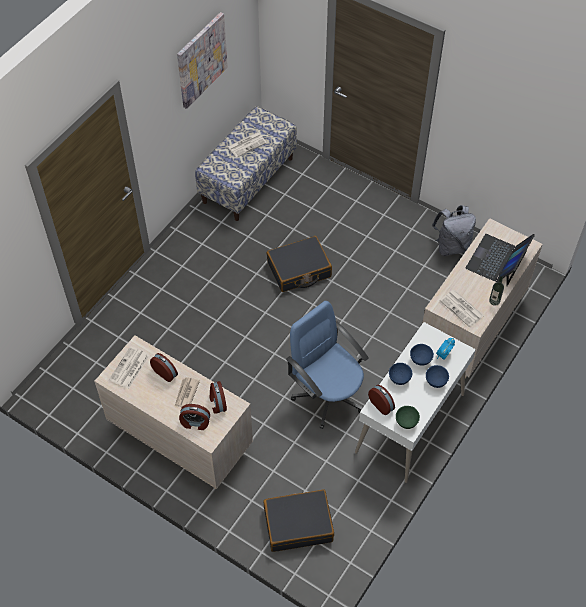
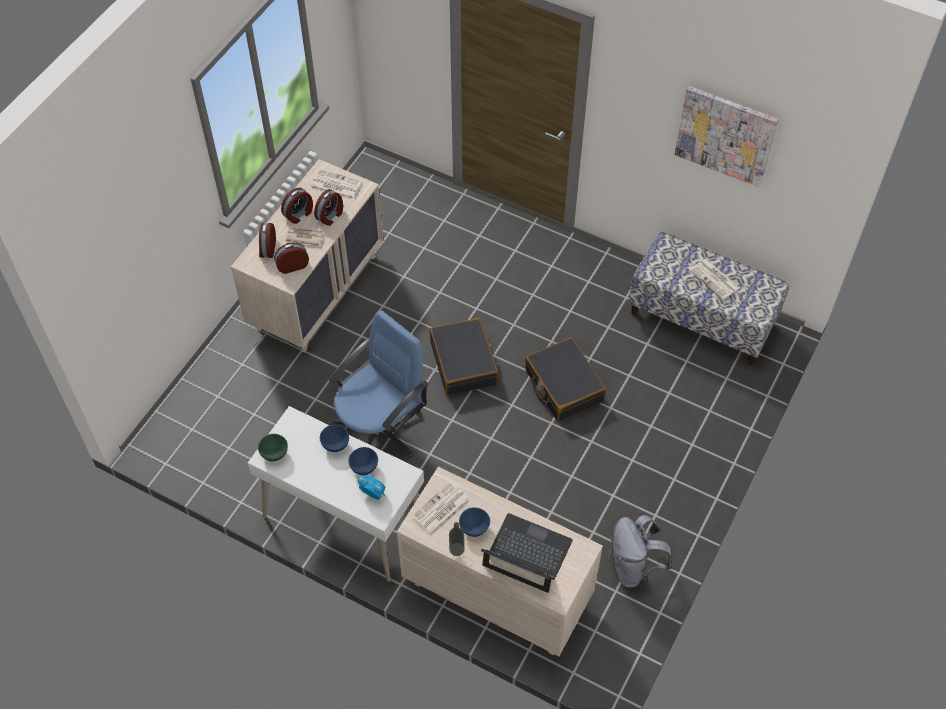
camera: 85 degrees right, 0 degrees up
(298, 524) = (212, 410): black suitcase -> black suitcase (464, 363)
(381, 404) = (298, 427): alarm clock -> alarm clock (299, 214)
(436, 381) = (333, 485): blue bowl -> blue bowl (475, 528)

